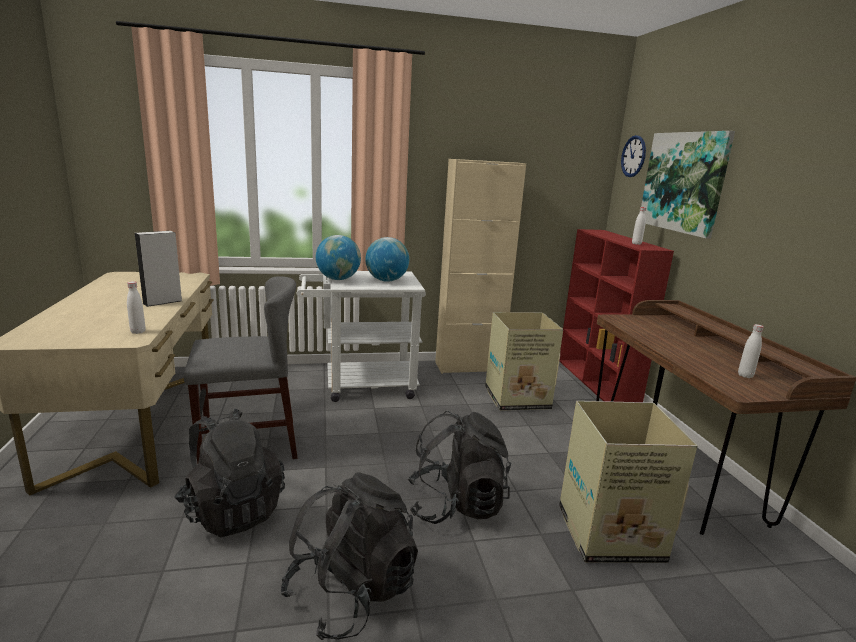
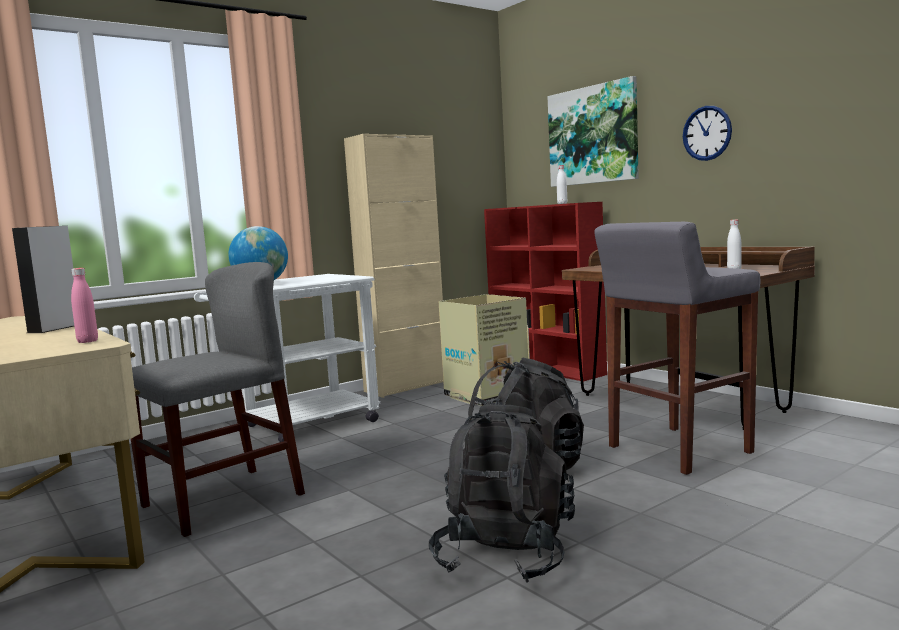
camera: 25 degrees left, 10 degrees down
(138, 332) = (87, 341): white bottle -> pink bottle
(232, 510) = (282, 550): black backpack -> none
(386, 280) = (318, 279): globe -> none
(607, 533) = (677, 450): cardboard box -> grey stool
(633, 156) = (525, 125): wall clock -> wall clock (707, 133)

